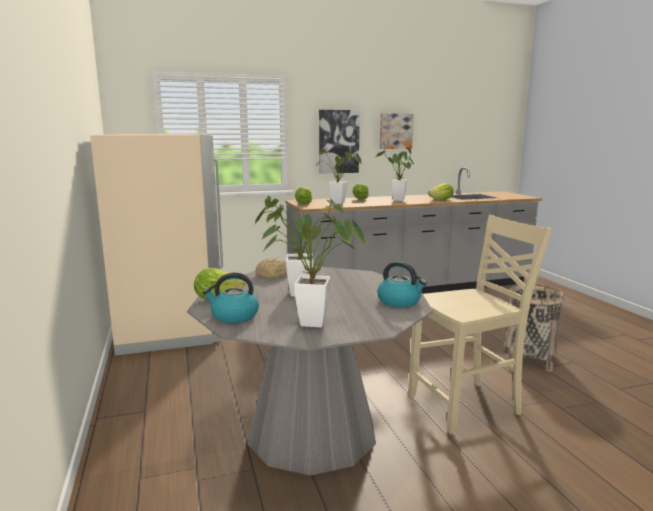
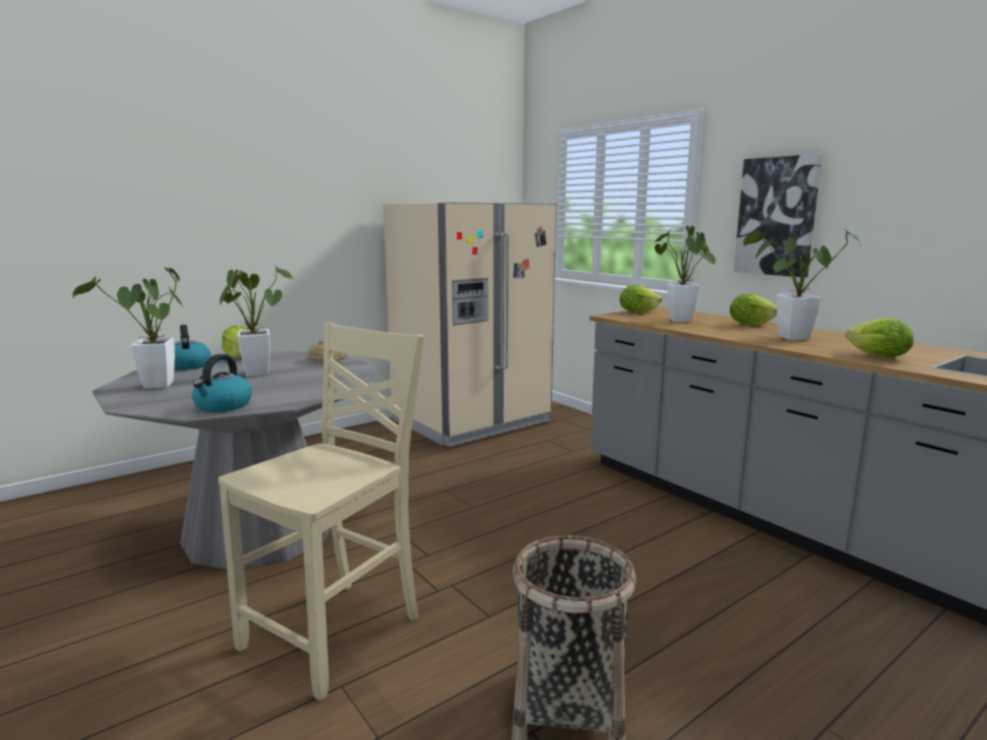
camera: 70 degrees right, 0 degrees up
(395, 131) = (908, 194): picture -> none
(466, 405) = (336, 633): beige chair -> beige chair turned 105 degrees counterclockwise

